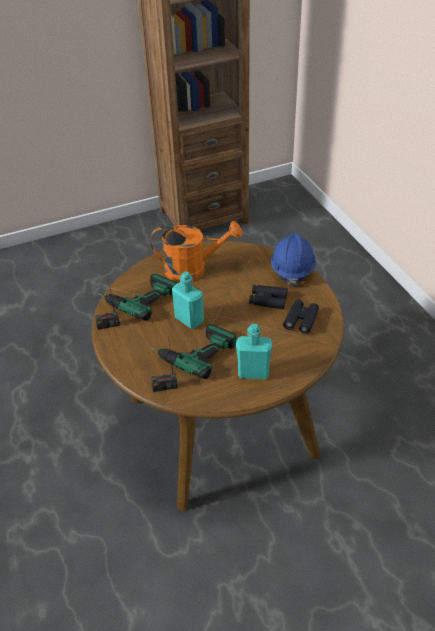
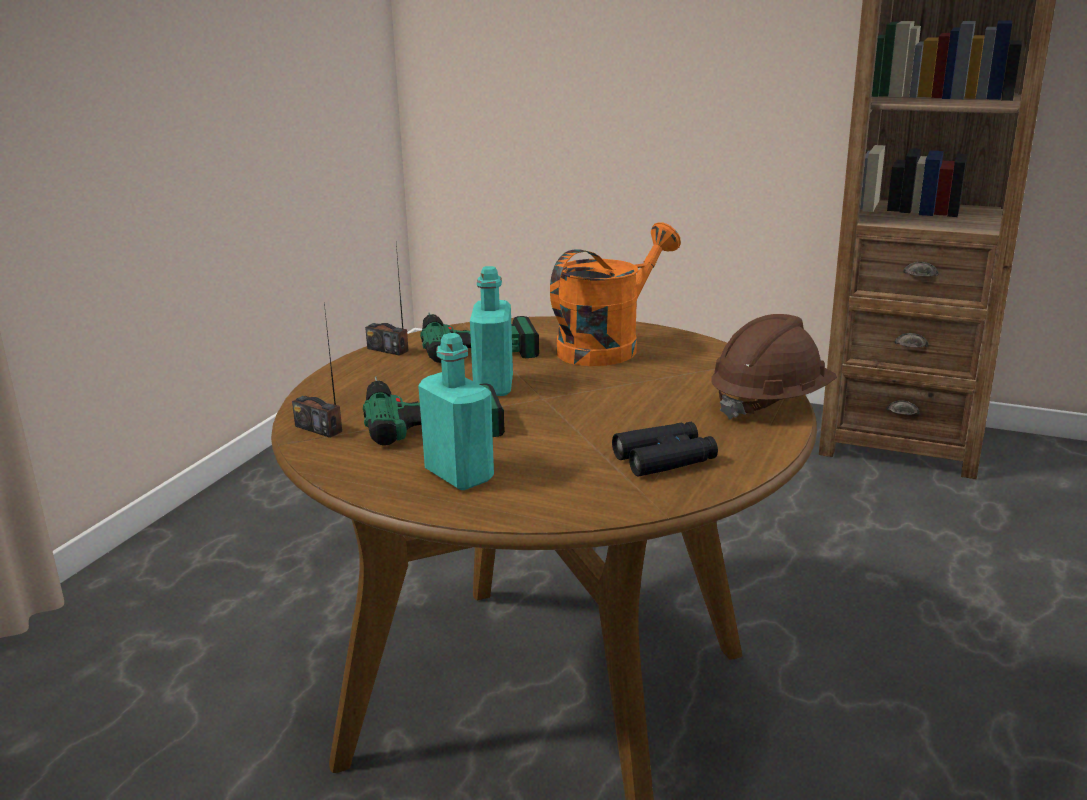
camera: 45 degrees right, 20 degrees down
(193, 269) = (607, 346): orange watering can -> orange watering can turned 90 degrees counterclockwise
(268, 300) = (654, 416): black binoculars -> none
(292, 270) = (770, 403): blue hard hat -> brown hard hat

